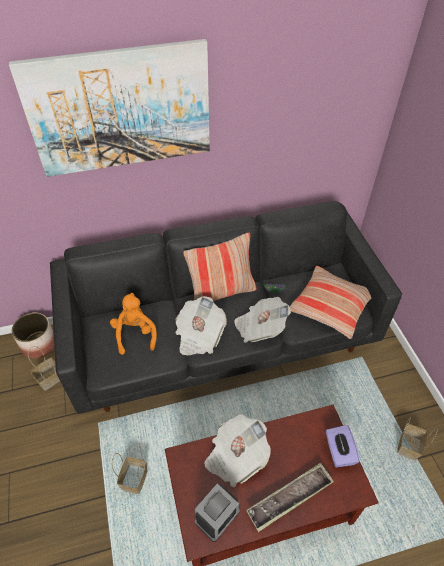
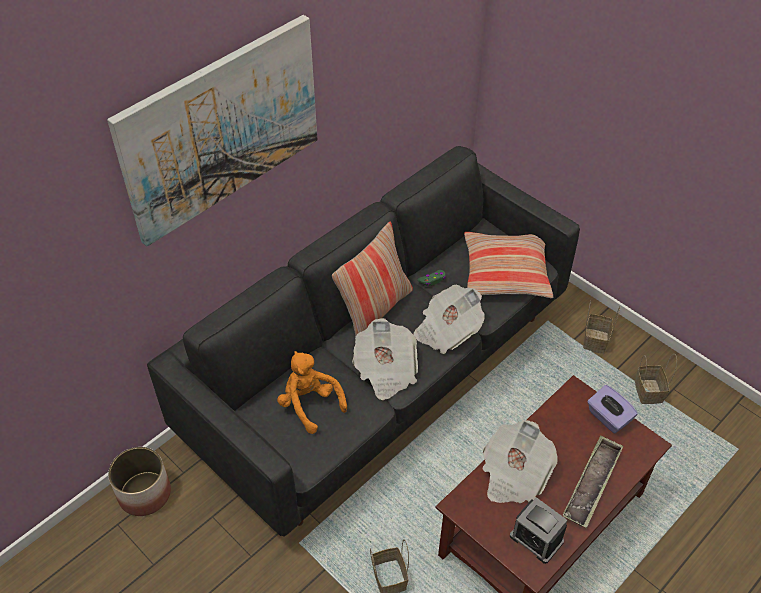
camera: 30 degrees left, 0 degrees up
(50, 378) = (194, 525): basket -> basket (595, 340)
(217, 516) = (536, 539): alarm clock -> alarm clock turned 120 degrees clockwise

